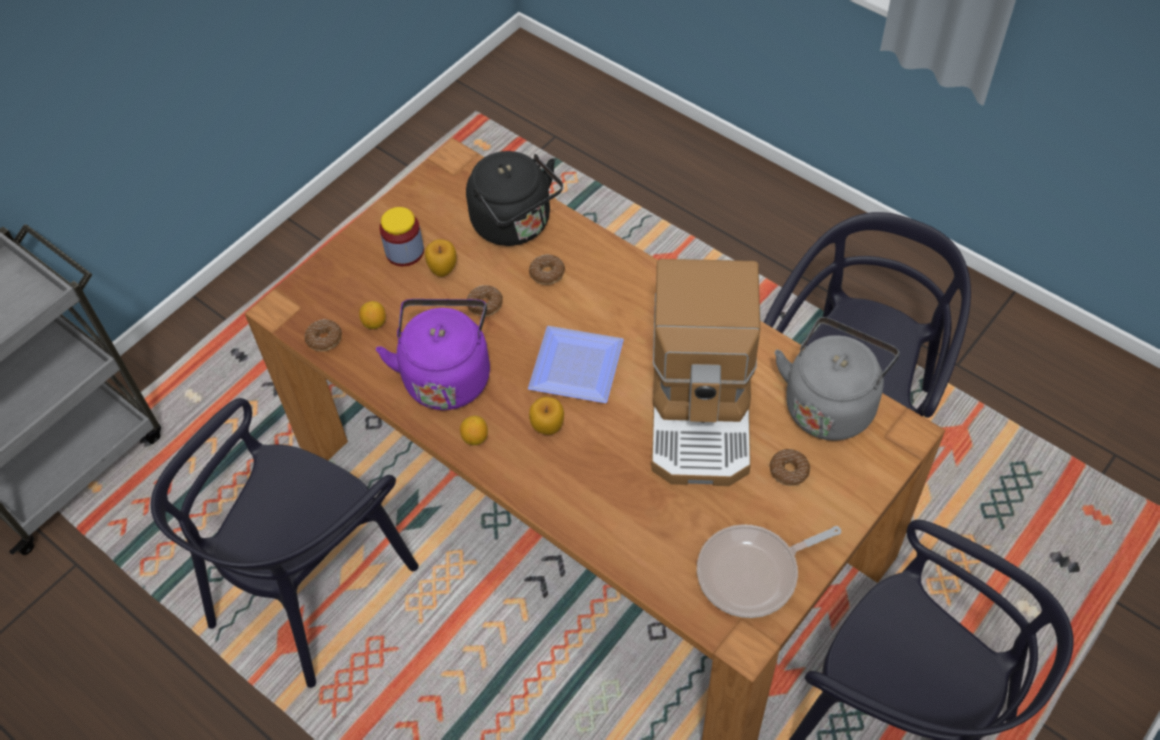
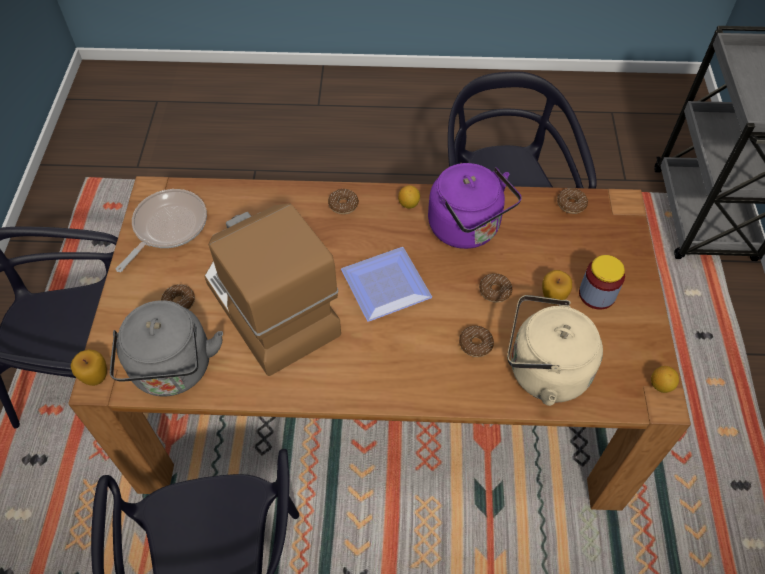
camera: 140 degrees right, 0 degrees up
(374, 323) = (553, 233): lemon -> lemon (661, 385)
(515, 225) = (542, 371): black kettle -> beige kettle
(542, 480) = (343, 205): none -> donut
(548, 428) = (368, 236): apple -> apple (96, 377)

